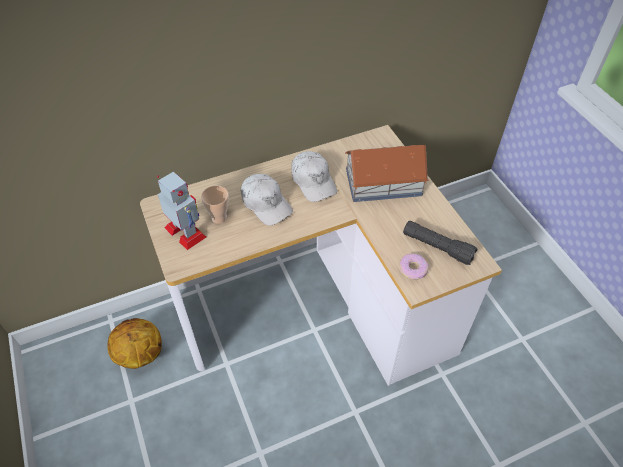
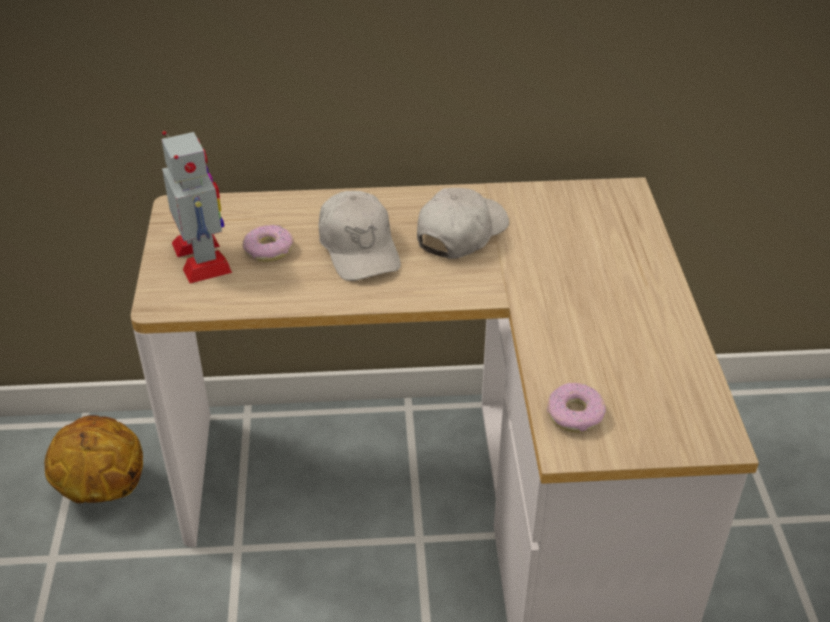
camera: 20 degrees right, 10 degrees down
(219, 218) = (268, 250): cup -> donut
(313, 181) = (461, 233): white cap -> white cap turned 135 degrees counterclockwise
(382, 182) = (588, 262): toy house -> none
(437, 247) = (642, 391): black flashlight -> none

